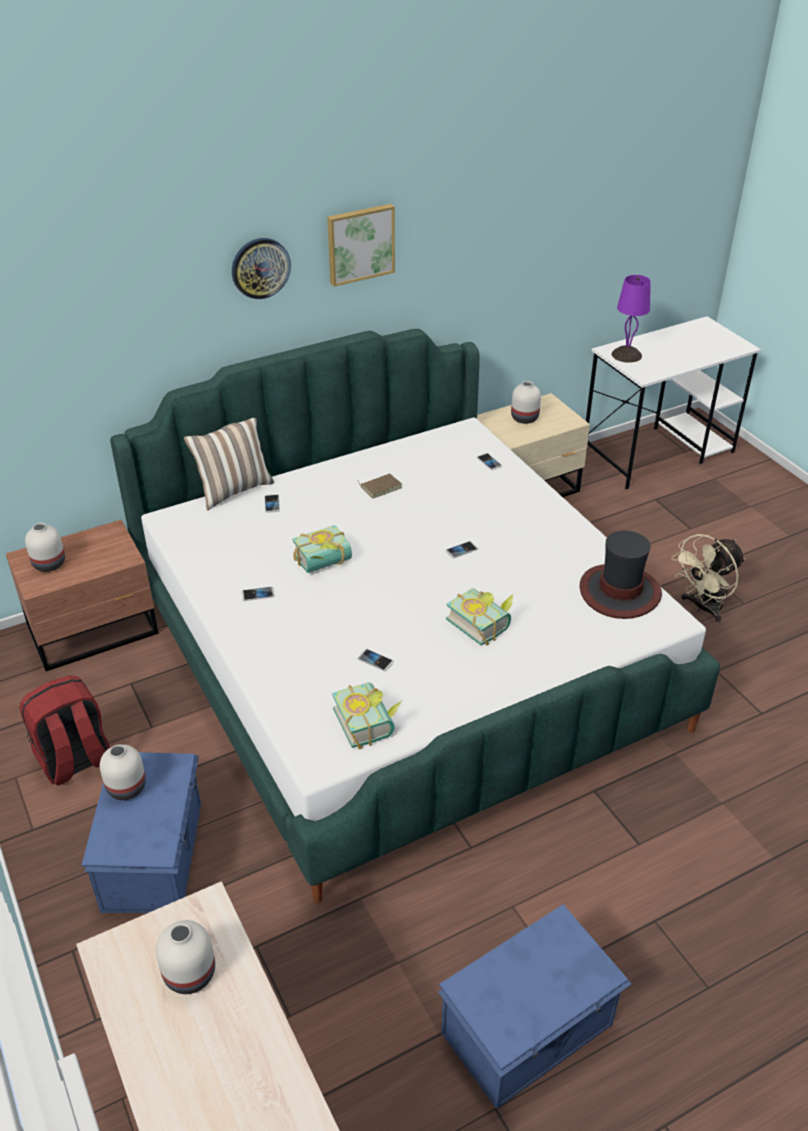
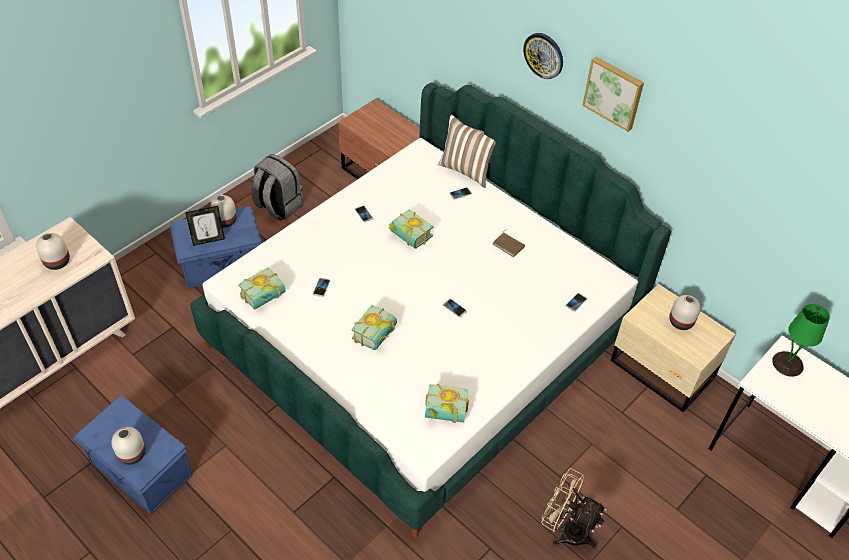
camera: 70 degrees right, 10 degrees up
(49, 564) = (372, 119): white vase -> white vase (131, 454)
(74, 761) = (278, 206): red backpack -> grey backpack
(155, 818) = (208, 240): none -> picture frame
(619, 592) = (445, 414): hat -> book
(626, 355) = (787, 363): purple table lamp -> green table lamp

